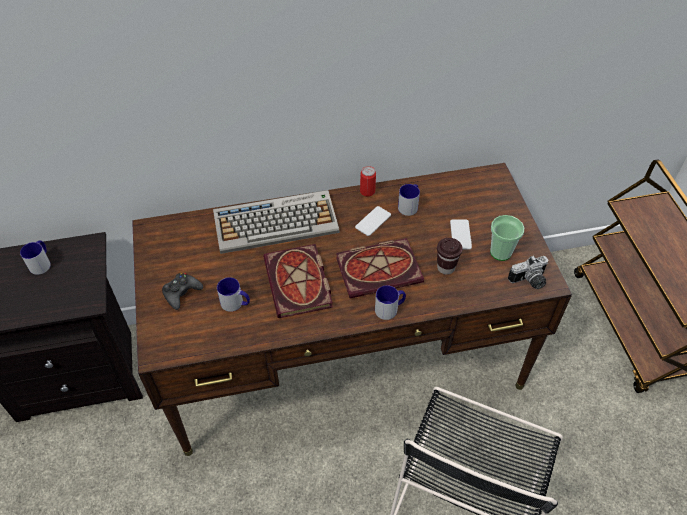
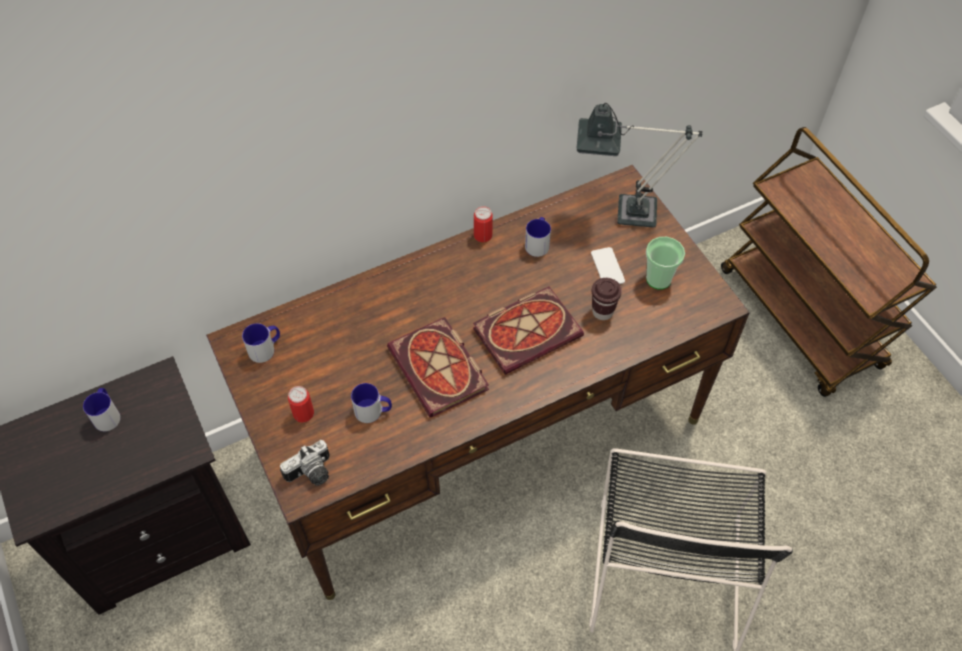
camera: 15 degrees left, 5 degrees up
(181, 293) = (303, 413): black game controller -> can
(277, 222) = (387, 298): keyboard -> none
(373, 221) = (501, 272): phone -> none
(390, 308) = (554, 376): mug -> mug (266, 348)
(488, 196) = (625, 211): none -> table lamp
(529, 281) = (700, 307): camera -> camera (312, 474)

